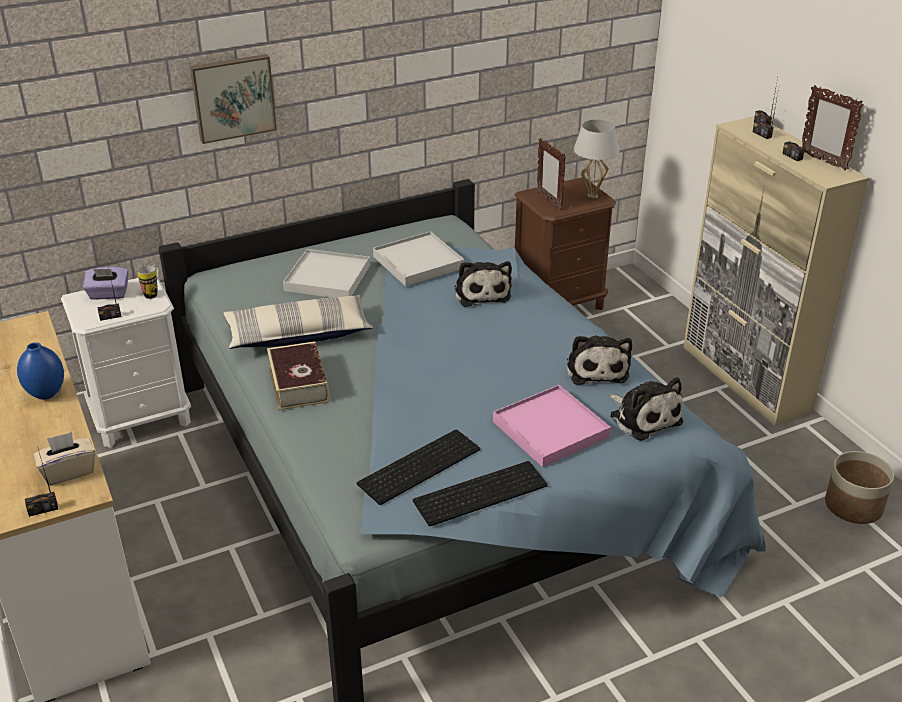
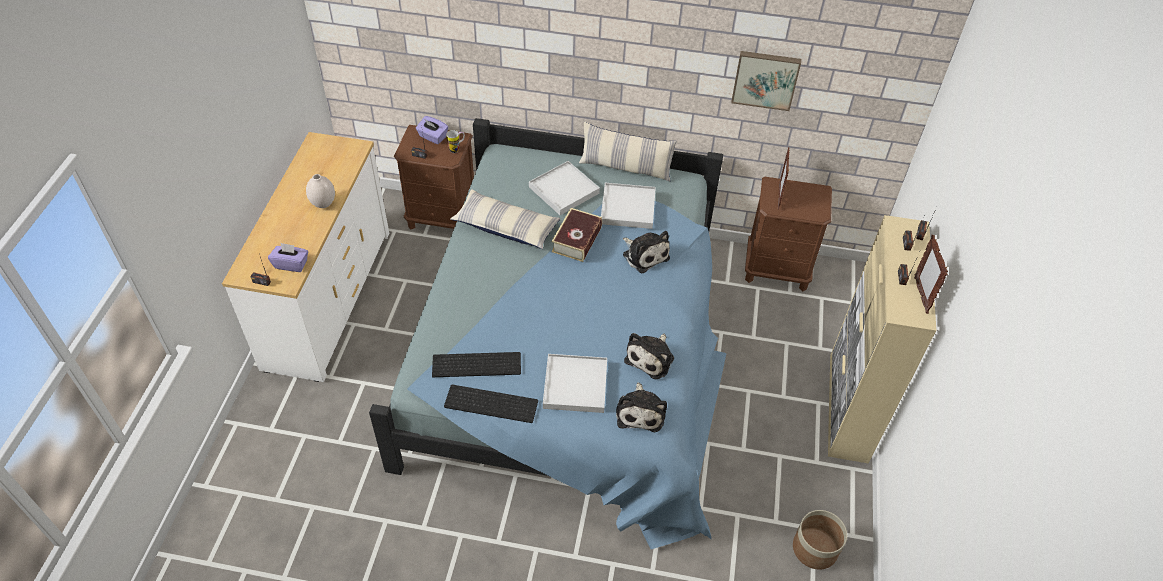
camera: 35 degrees right, 15 degrees up
(47, 393) = (324, 204): blue vase -> white vase
(68, 471) = (291, 264): beige tissue box -> purple tissue box
(142, 418) = (442, 218): white nightstand -> brown nightstand
(233, 97) = (542, 41): picture -> picture (765, 79)
(299, 384) = (472, 265): book -> book (577, 240)
(372, 236) = (625, 168): none -> pillow
(481, 292) = (644, 255): plush toy -> plush toy turned 60 degrees counterclockwise
(550, 429) = (575, 385): pink tray -> white tray
(592, 196) = (816, 208): white table lamp -> none

